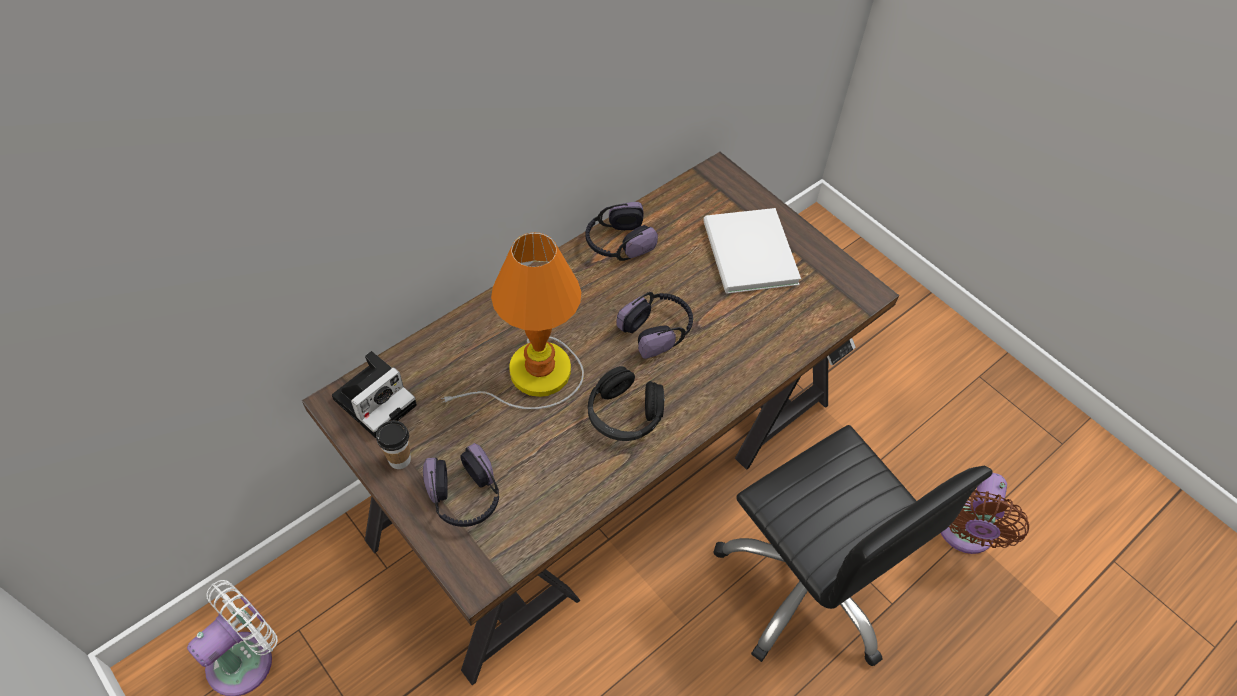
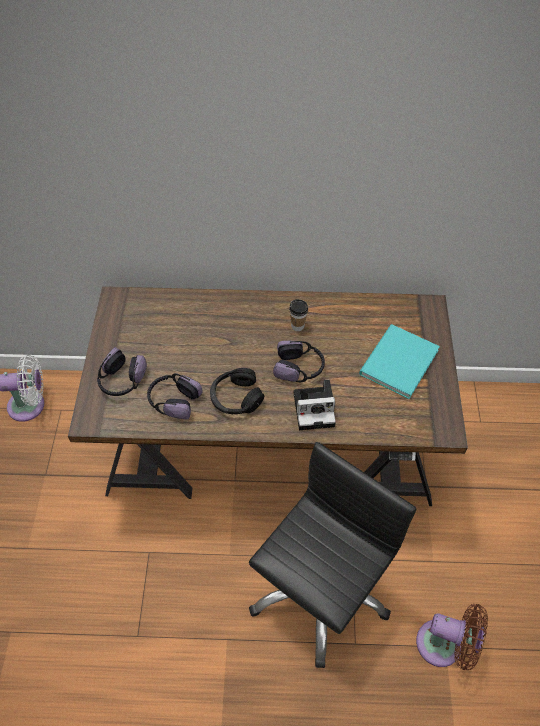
camera: 45 degrees right, 0 degrees up
(376, 399) = (131, 308): camera -> camera (315, 408)
(399, 459) = (113, 342): cup -> cup (297, 326)
(534, 376) = (213, 347): table lamp -> none
(618, 243) = (328, 309): headphones -> headphones (174, 400)
(748, 255) = (396, 363): white book -> turquoise book
(809, 582) = (318, 591): black office chair -> black office chair turned 150 degrees counterclockwise
(964, 533) = (444, 645): brown fan -> brown fan turned 135 degrees counterclockwise

